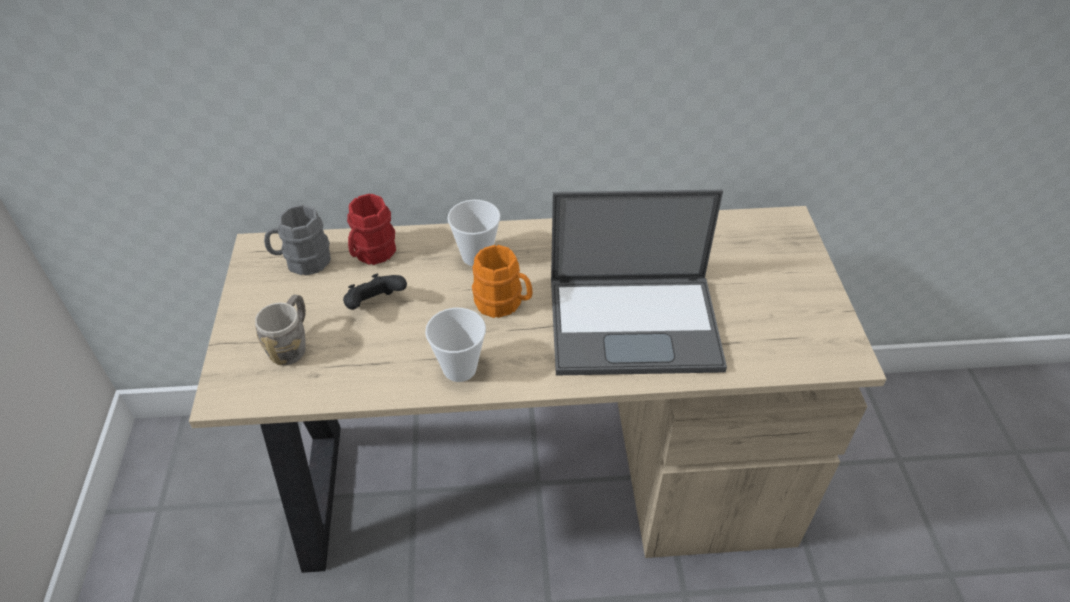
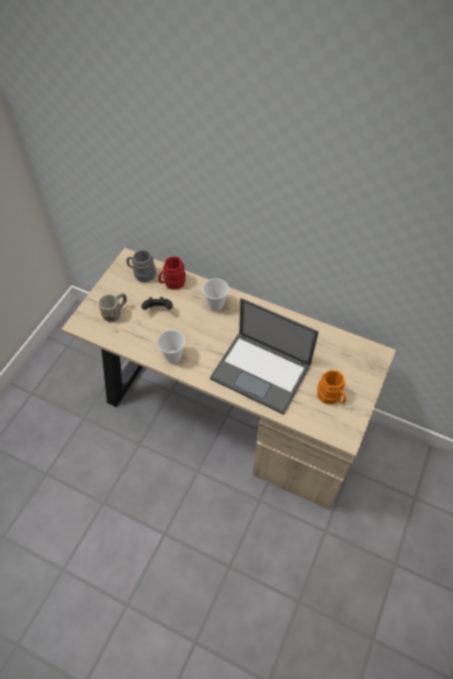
camera: 30 degrees right, 10 degrees up
(503, 304) = (211, 334): orange mug -> orange mug (331, 397)

